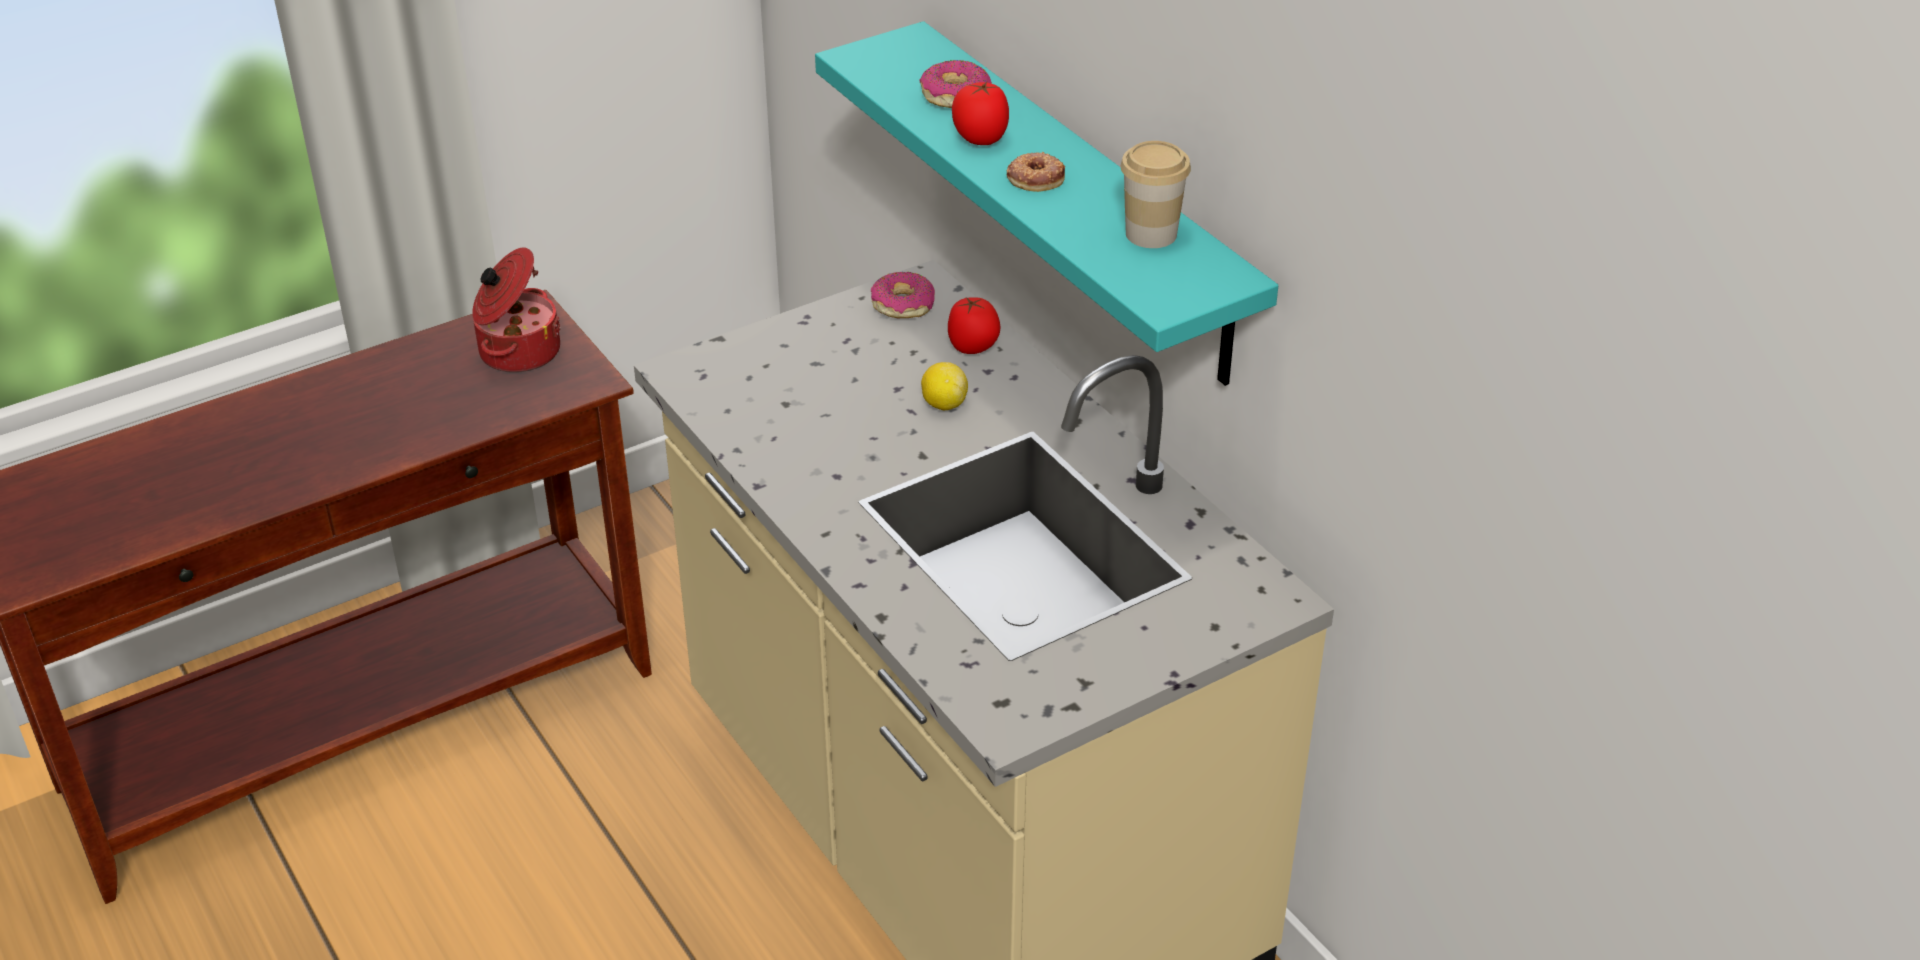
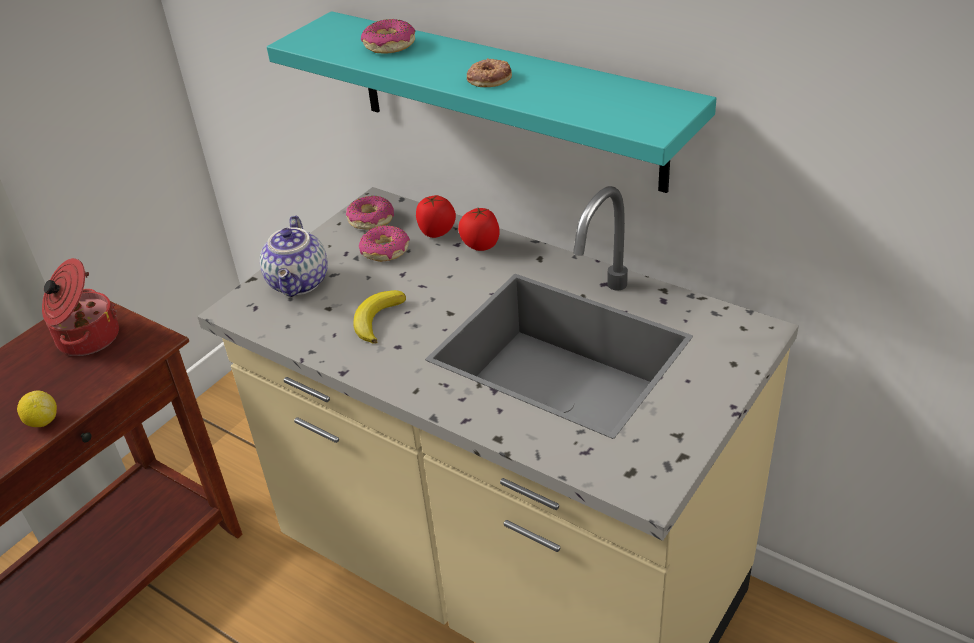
camera: 20 degrees left, 0 degrees up
(771, 361) = (300, 283): none -> teapot
(833, 436) = (377, 319): none -> banana
(895, 352) = (385, 251): none -> donut
(944, 404) = (442, 274): lemon -> lemon (42, 421)
(980, 139) = (429, 66): tomato -> tomato (480, 246)
(1151, 234) = (601, 90): cup -> none

